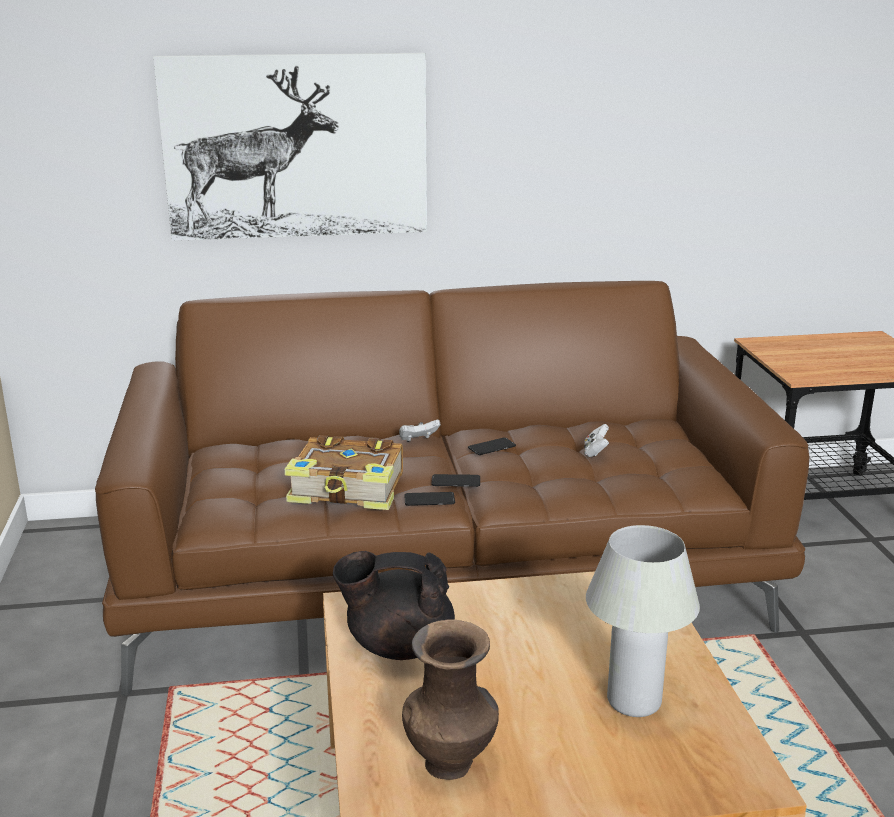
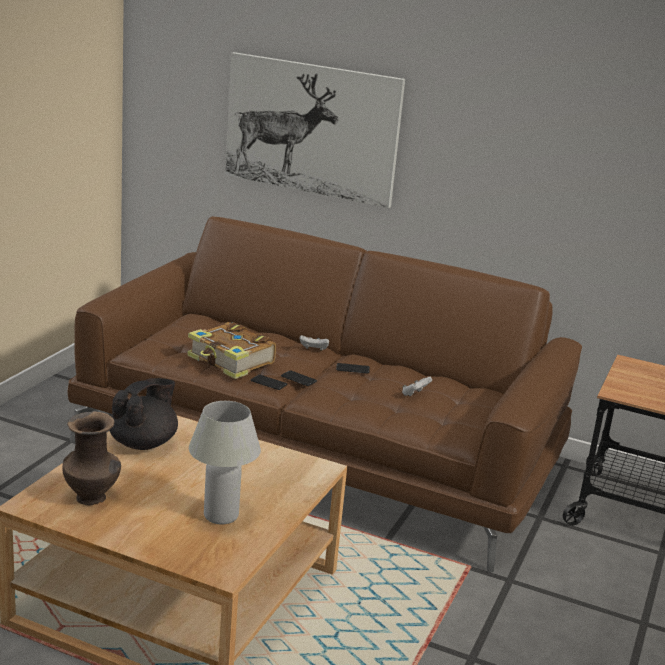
camera: 30 degrees right, 0 degrees up
(398, 646) = (144, 443): black teapot -> black teapot turned 90 degrees clockwise

